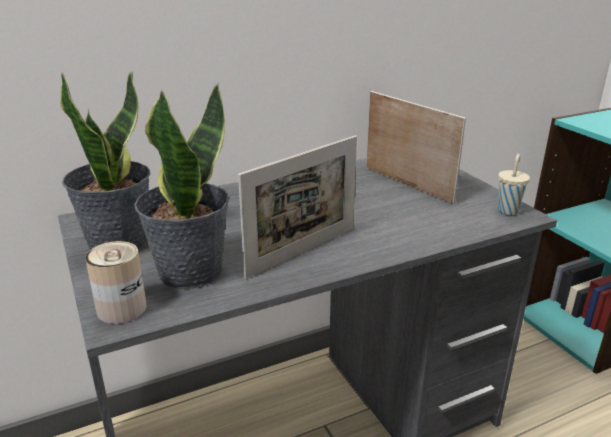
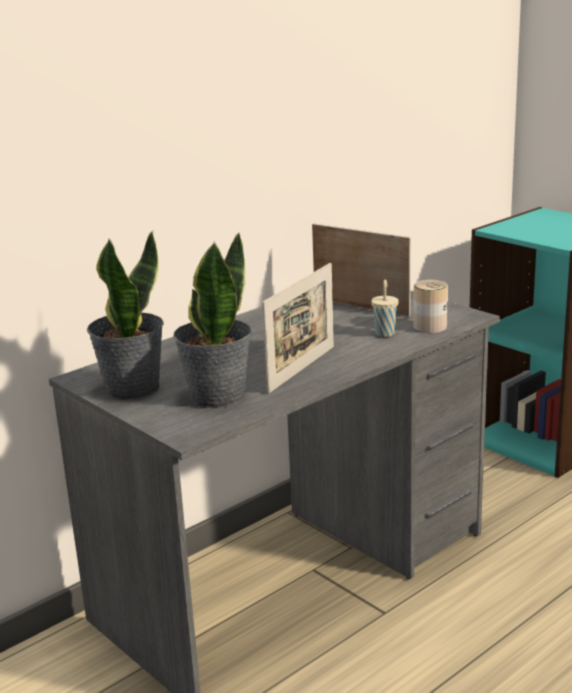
camera: 15 degrees left, 5 degrees down
(121, 308) = (183, 426): can -> can (430, 326)
(507, 210) = (457, 314): beige cup -> beige cup (385, 333)

